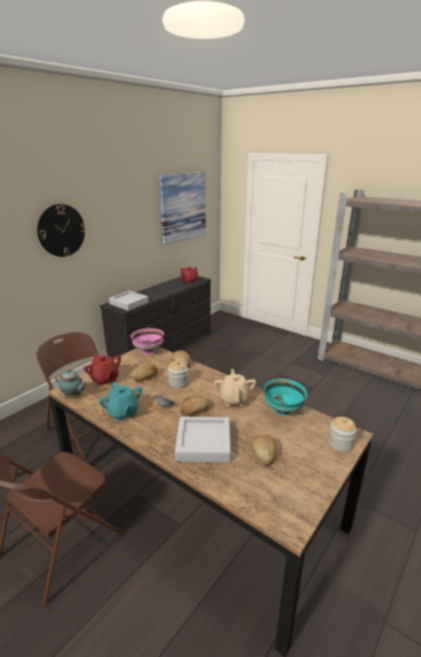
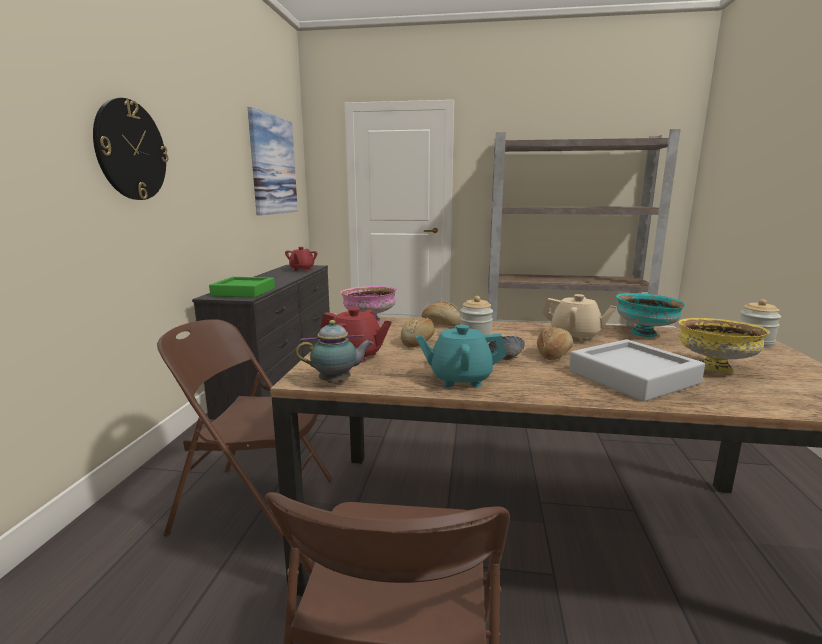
camera: 30 degrees left, 10 degrees down
(123, 413) = (460, 379): turquoise teapot -> turquoise teapot turned 150 degrees clockwise
(129, 303) = (243, 292): grey tray -> green tray
(234, 399) = (575, 337): beige teapot -> beige teapot turned 150 degrees clockwise
(263, 454) = (714, 367): bread -> yellow bowl

